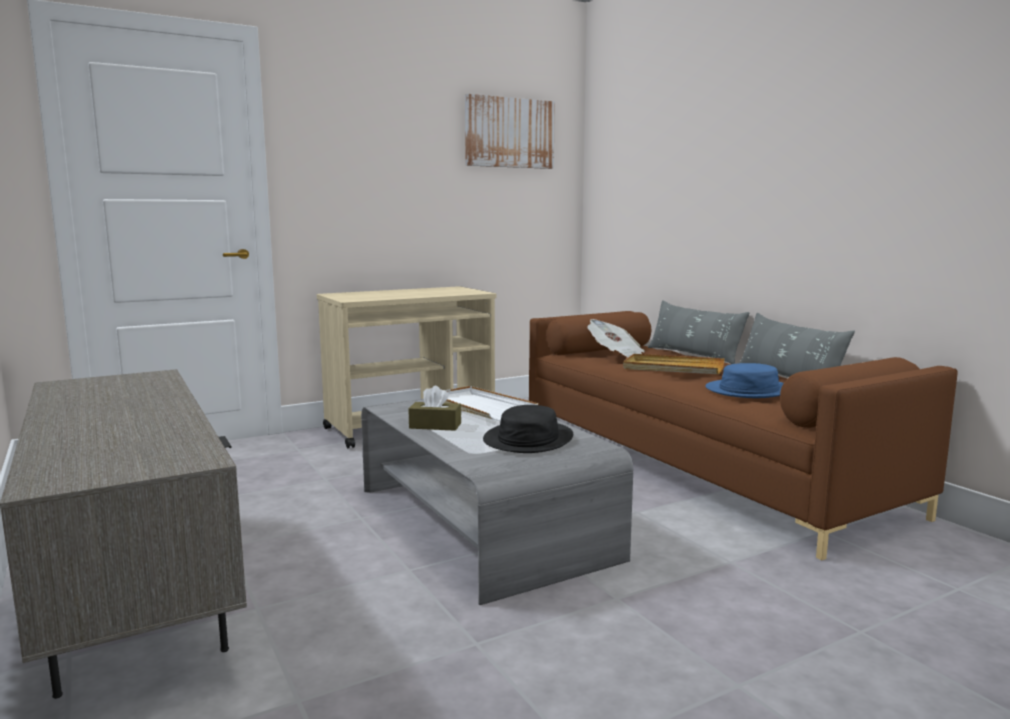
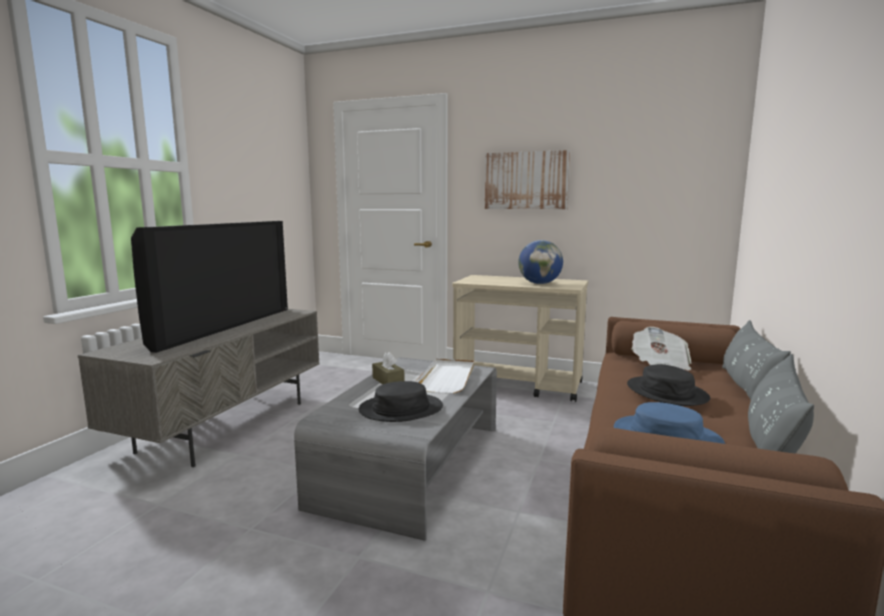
camera: 50 degrees right, 0 degrees up
(112, 411) = (224, 326): none -> television
(435, 293) = (539, 283): none -> globe
(509, 133) = (652, 146): picture -> picture (526, 180)
(673, 368) = (667, 392): beige tray -> black hat

